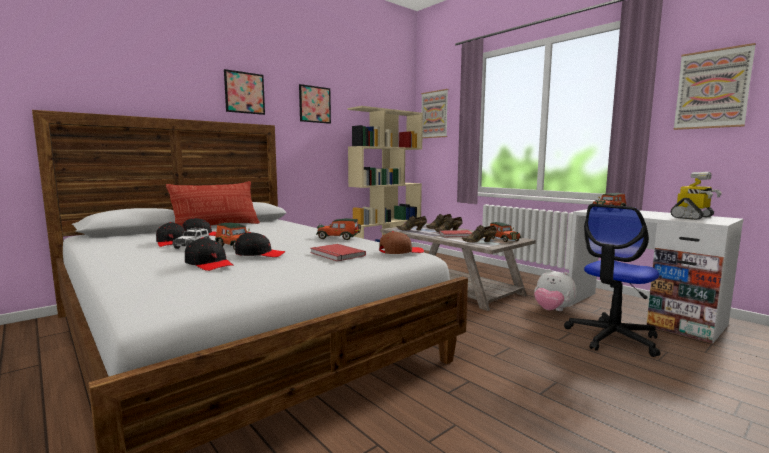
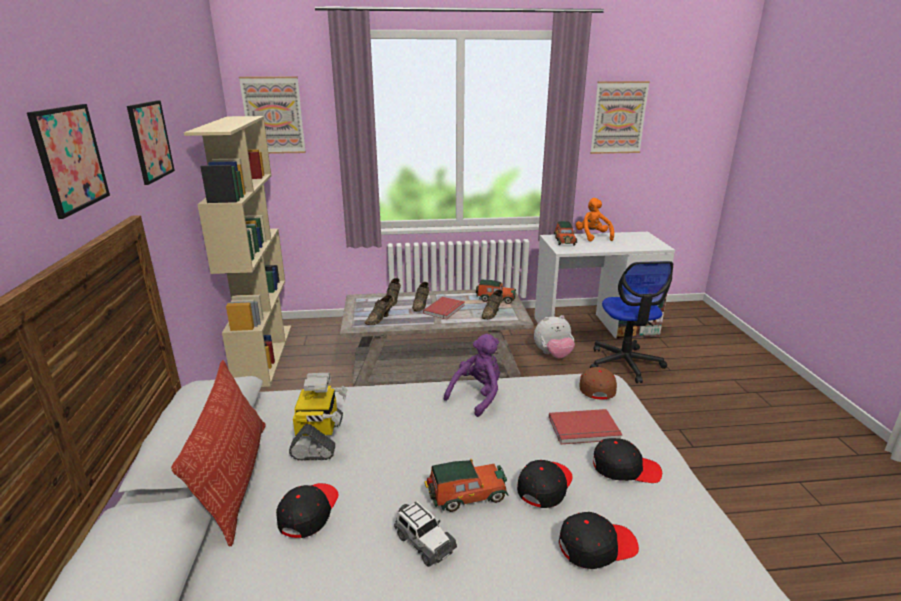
camera: 55 degrees left, 15 degrees up
(172, 242) = (358, 563): black cap -> black cap (625, 468)
(339, 238) = (477, 396): toy car -> purple plush toy
(651, 212) = (592, 237): none -> orange plush toy
(692, 217) = (631, 239): toy robot -> toy robot (319, 439)

